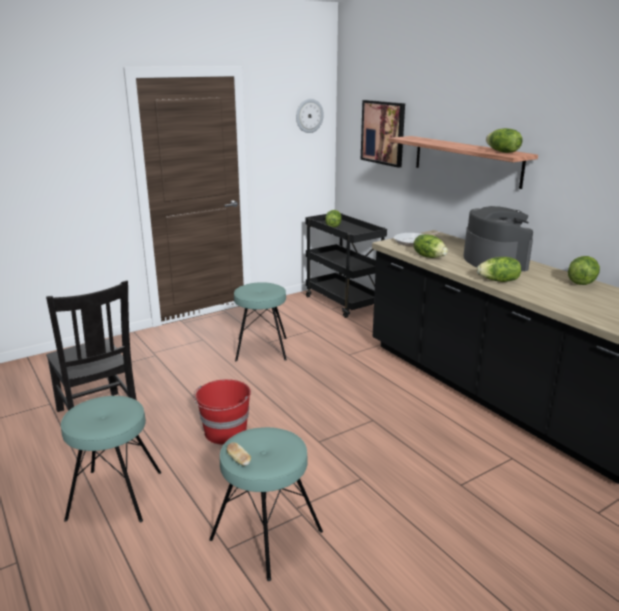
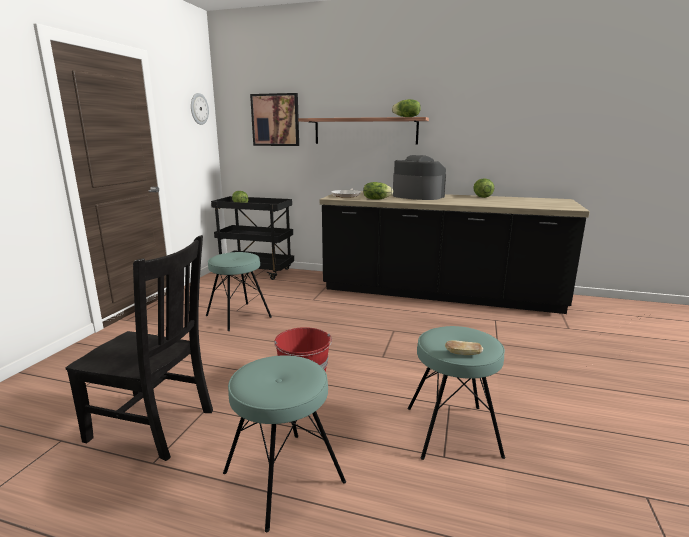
camera: 40 degrees left, 5 degrees down
(499, 281) = (445, 202): lettuce -> none

